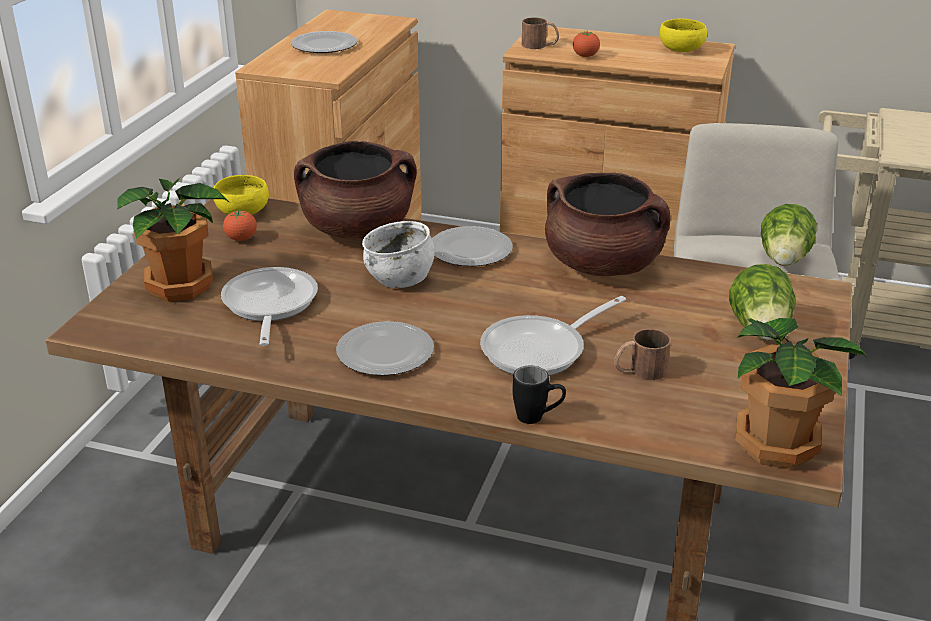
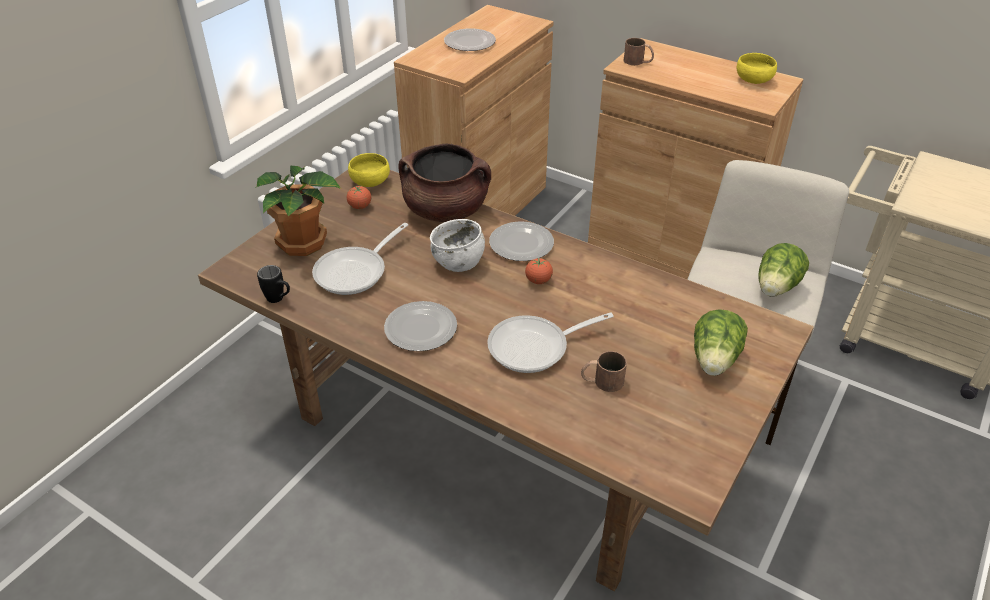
camera: 15 degrees right, 10 degrees up
(269, 306) = (356, 272): frying pan -> frying pan turned 150 degrees counterclockwise
(538, 418) = (506, 410): black mug -> black mug (279, 299)
(585, 56) = (670, 78): tomato -> tomato (538, 281)
(603, 265) = (616, 275): brown cooking pot -> none
(776, 442) = (679, 470): potted plant -> none

